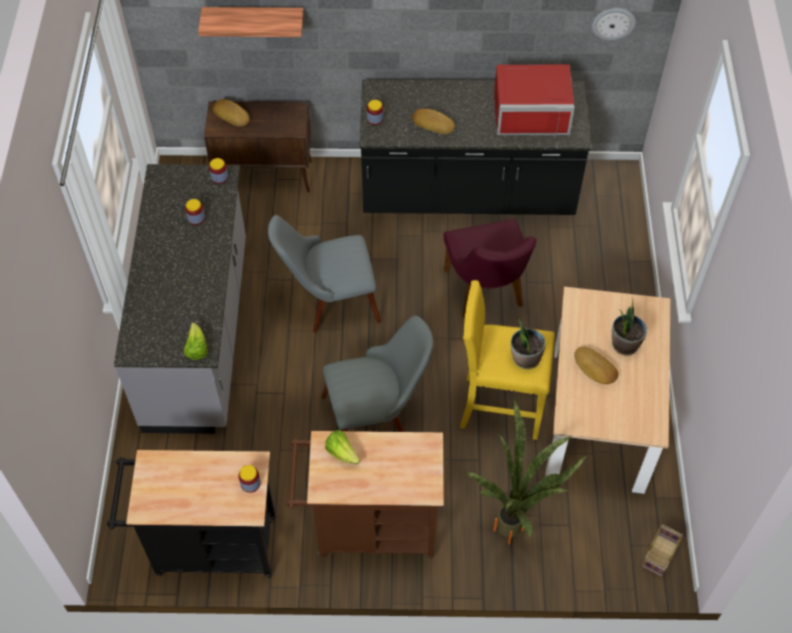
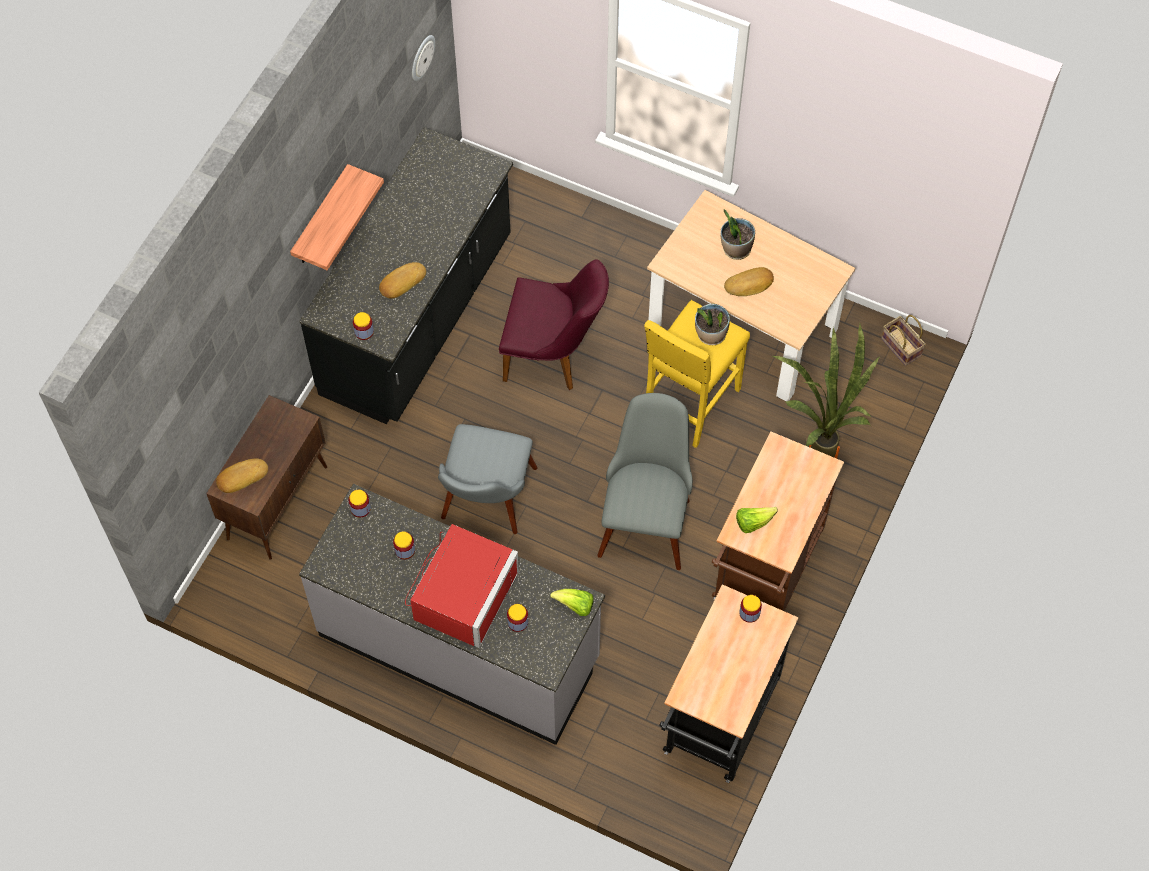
camera: 65 degrees left, 5 degrees up
(165, 315) = (517, 622): none -> jar
(254, 20) = (216, 371): shelf -> shelf (321, 218)
(531, 110) = (435, 189): red microwave -> red microwave (459, 593)

